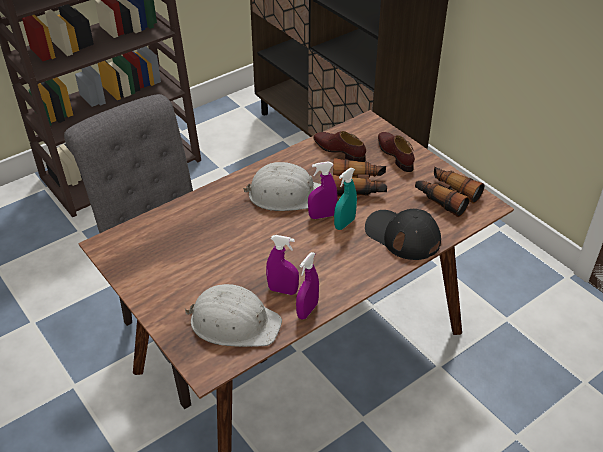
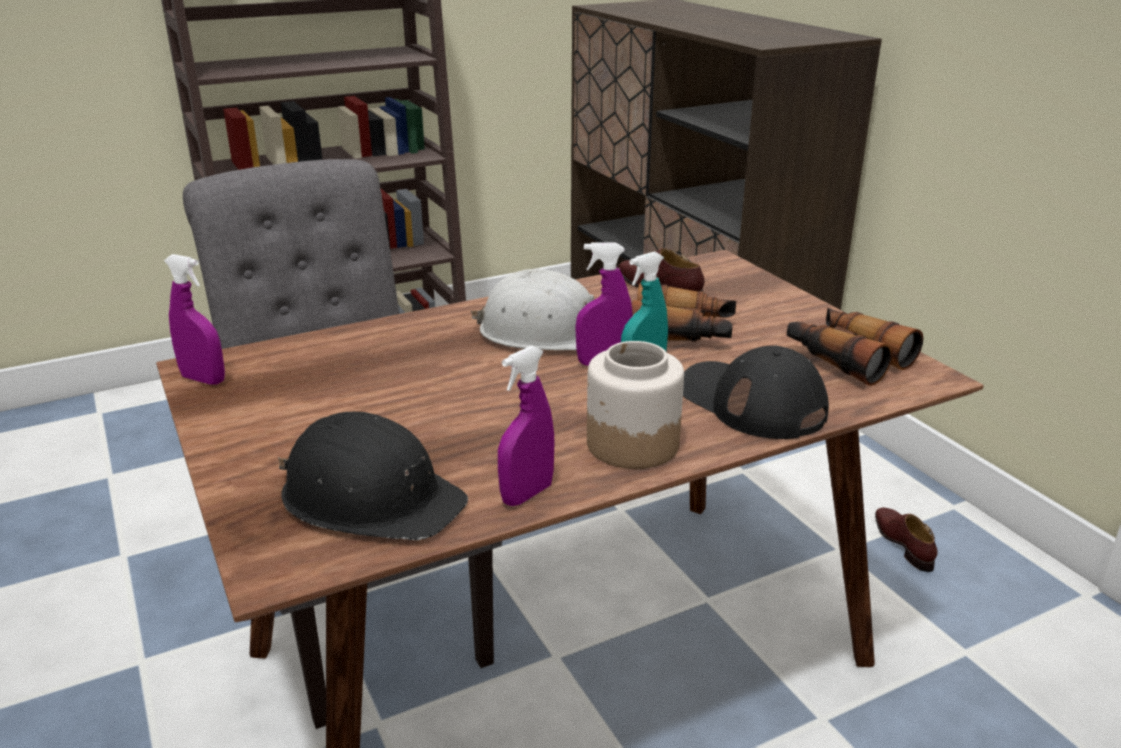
camera: 10 degrees right, 15 degrees down
(234, 322) = (371, 498): white hard hat -> black hard hat
(282, 290) = (489, 458): purple spray bottle -> purple spray bottle (203, 379)
(349, 271) = (631, 443): none -> jar
(395, 154) = (759, 300): brown shoe -> brown shoe (903, 543)

